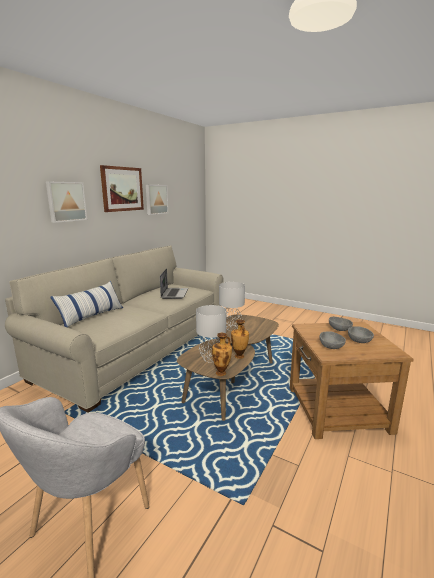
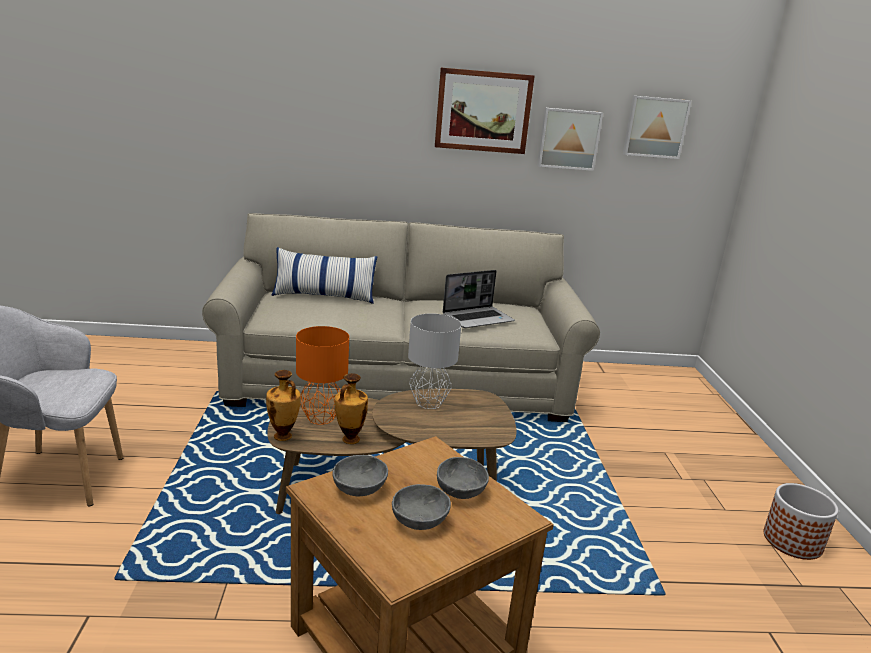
camera: 55 degrees right, 5 degrees up
(66, 201) = (365, 121): picture -> picture (655, 127)
(211, 359) = (320, 418): grey table lamp -> orange table lamp
(315, 319) = (792, 541): none -> planter

